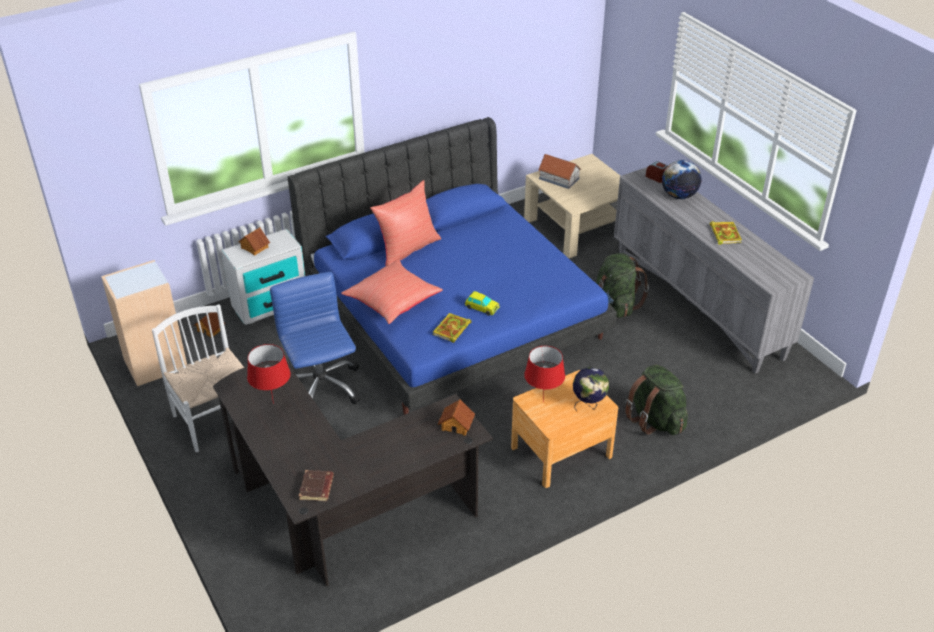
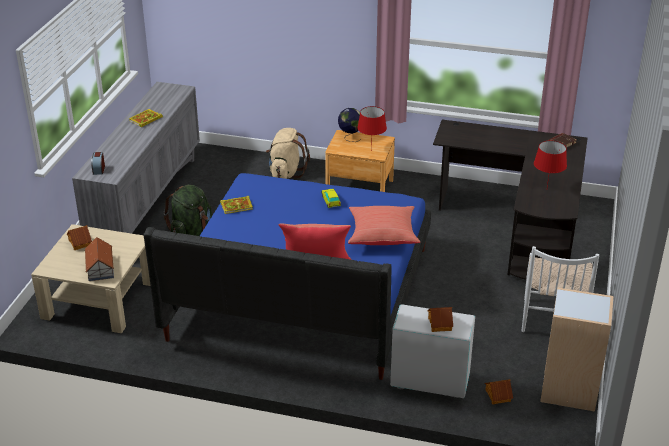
camera: 135 degrees left, 5 degrees down
(321, 387) = (456, 299): blue office chair -> none
(451, 330) = (371, 198): book -> book (237, 206)
(457, 424) = (452, 131): toy house -> toy house (79, 243)
(655, 420) = (286, 172): green backpack -> beige backpack
(679, 195) = (114, 152): globe -> none

